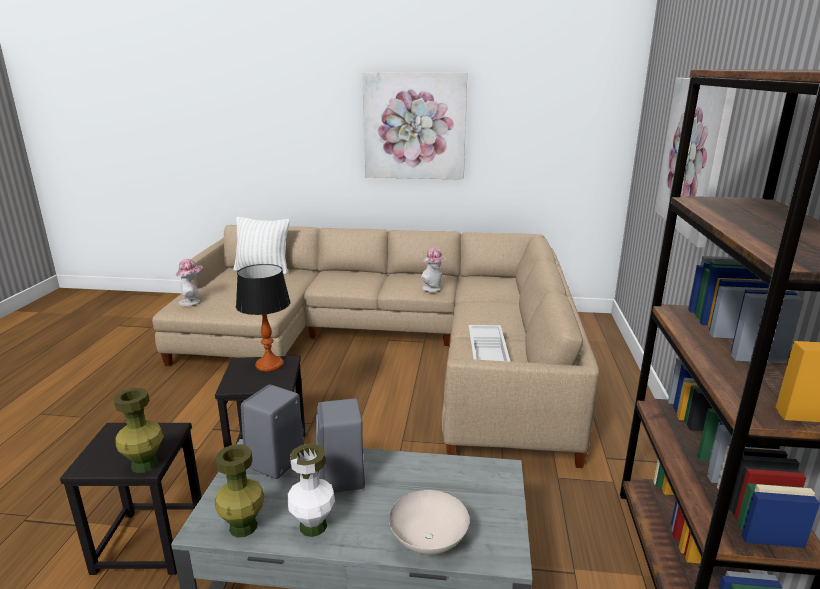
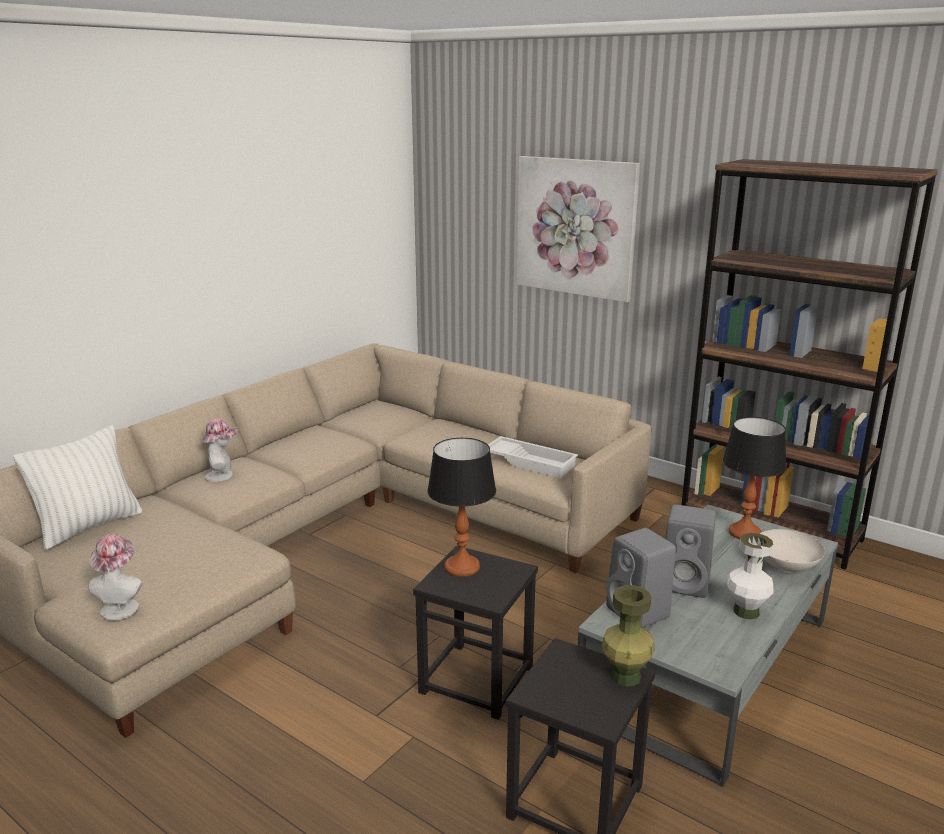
camera: 60 degrees left, 0 degrees up
(243, 526) = (730, 647): green vase -> none
(414, 126) = (213, 241): picture -> none
(433, 289) = (347, 442): hat -> hat (223, 475)
(480, 497) = (745, 533): none -> table lamp

